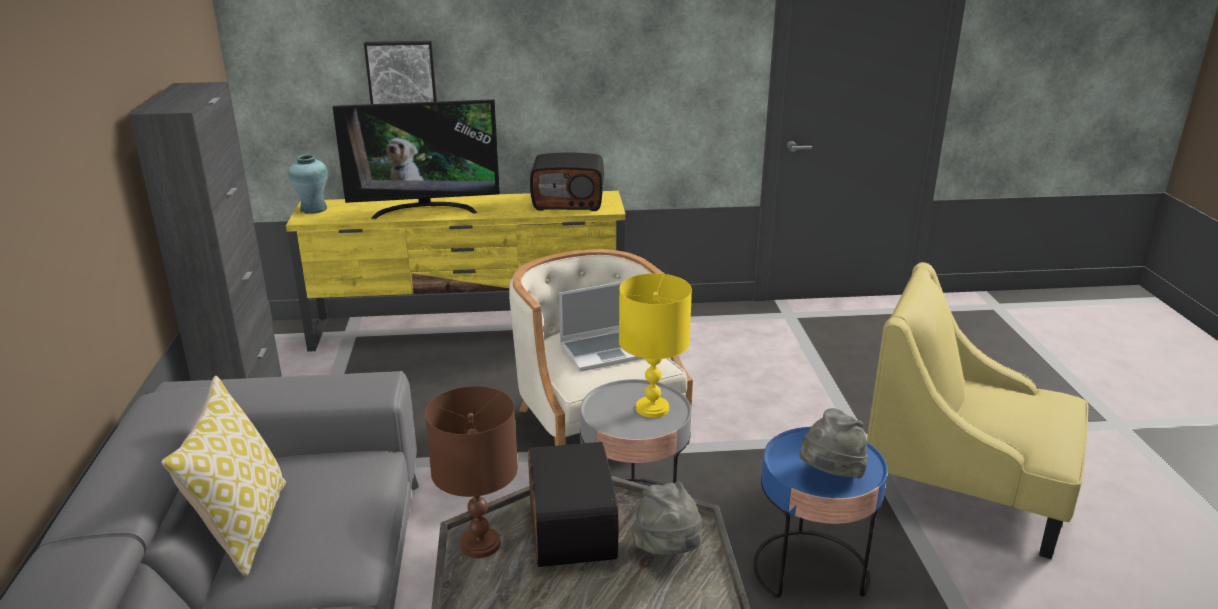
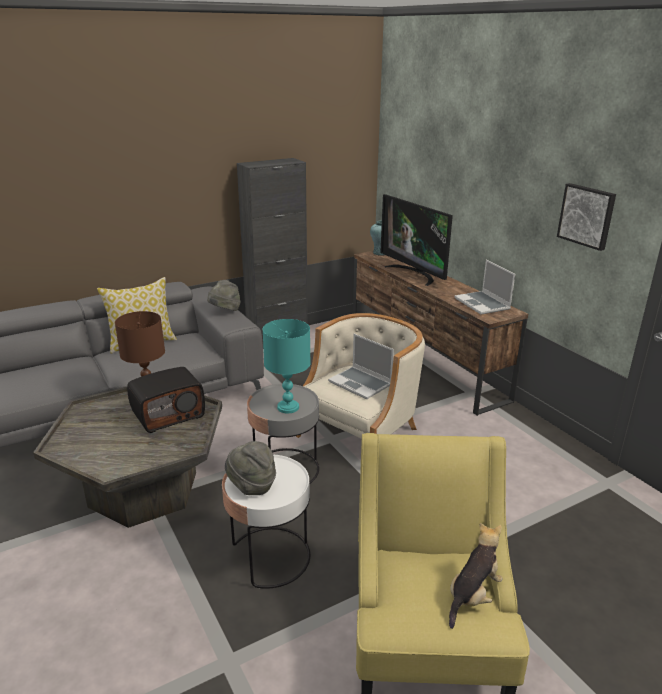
camera: 65 degrees right, 0 degrees up
(401, 74) = (437, 187): picture -> picture (587, 216)
(470, 329) = (424, 362): yellow tv stand -> brown tv stand
(569, 202) = (483, 304): radio -> laptop
(652, 408) = (288, 407): yellow table lamp -> turquoise table lamp
(668, 551) = (162, 447): grey hat -> grey hat (225, 311)
(811, 570) = (270, 557): blue side table -> white side table
(1024, 397) = (472, 595): none -> plush toy

